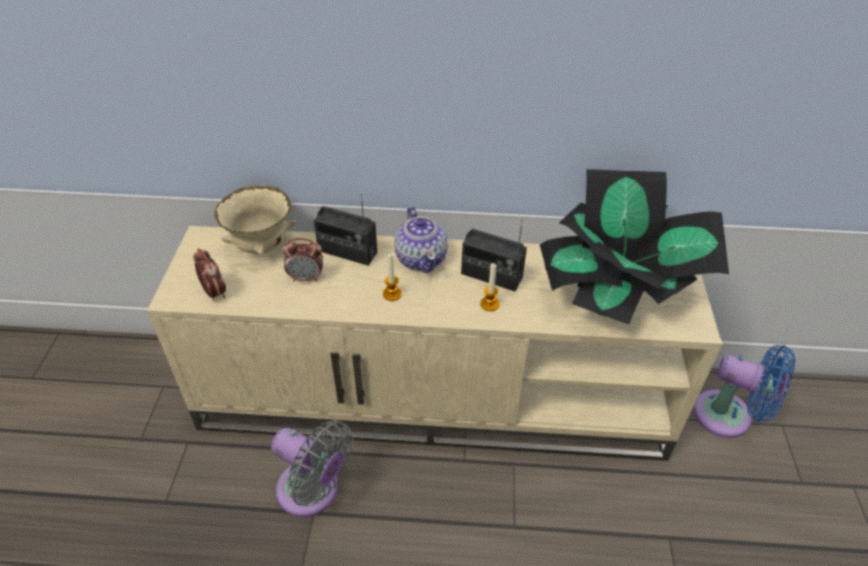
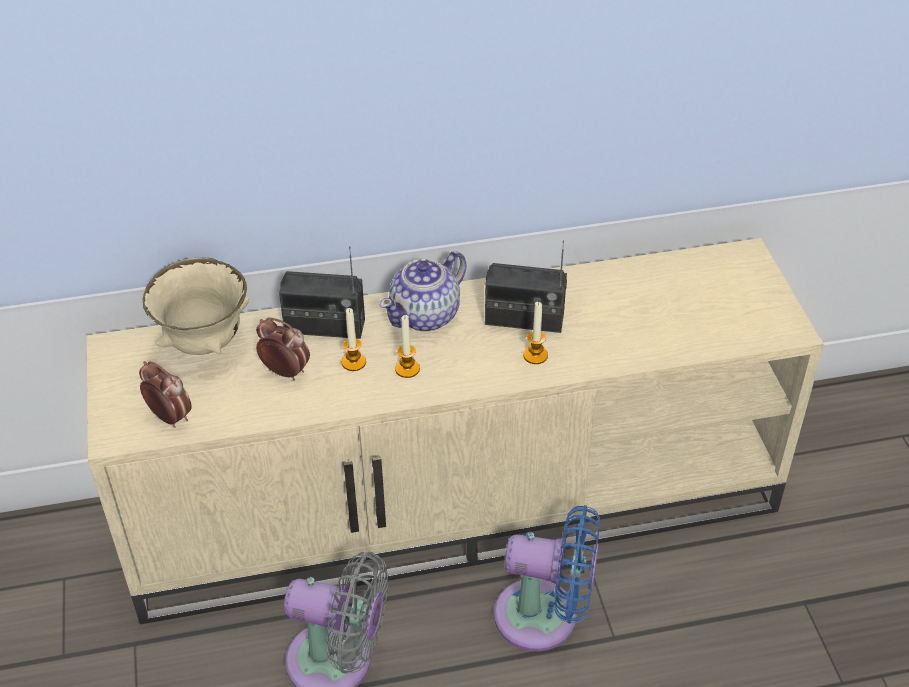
camera: 15 degrees left, 0 degrees up
(306, 278) = (285, 371): alarm clock -> alarm clock turned 135 degrees counterclockwise
(356, 281) = (353, 362): none -> candle
(421, 258) = (426, 315): teapot -> teapot turned 75 degrees clockwise
(617, 293) = (686, 309): potted plant -> none
(729, 417) = (837, 440): blue fan -> blue fan (545, 617)

